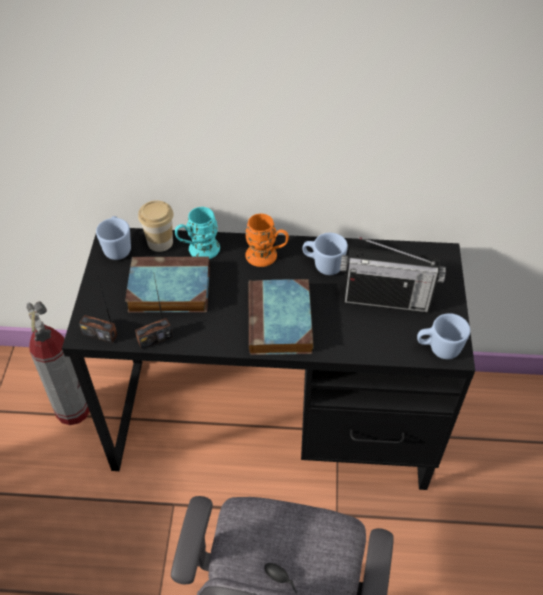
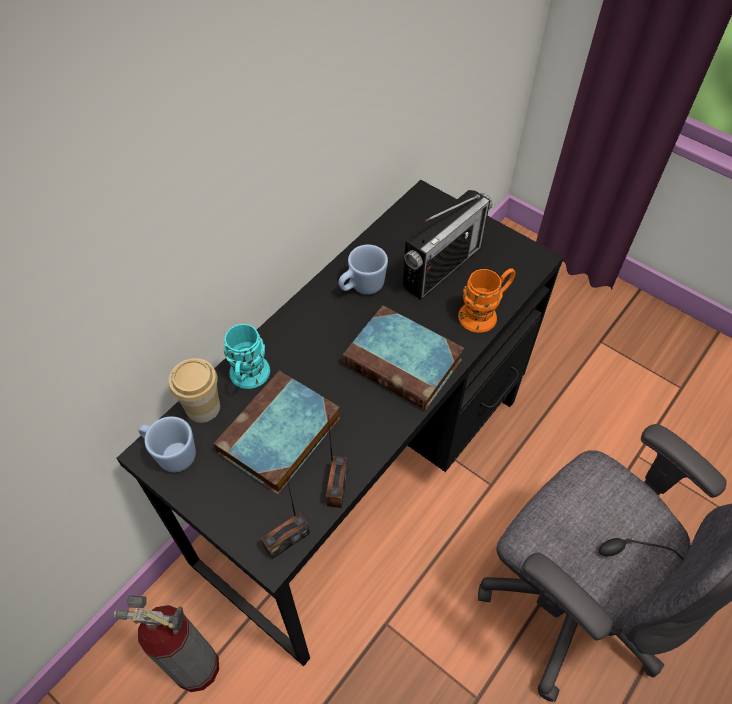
camera: 55 degrees left, 5 degrees up
(267, 257) = (311, 325): orange mug -> orange mug (484, 313)
(438, 349) = (524, 265): blue mug -> none

